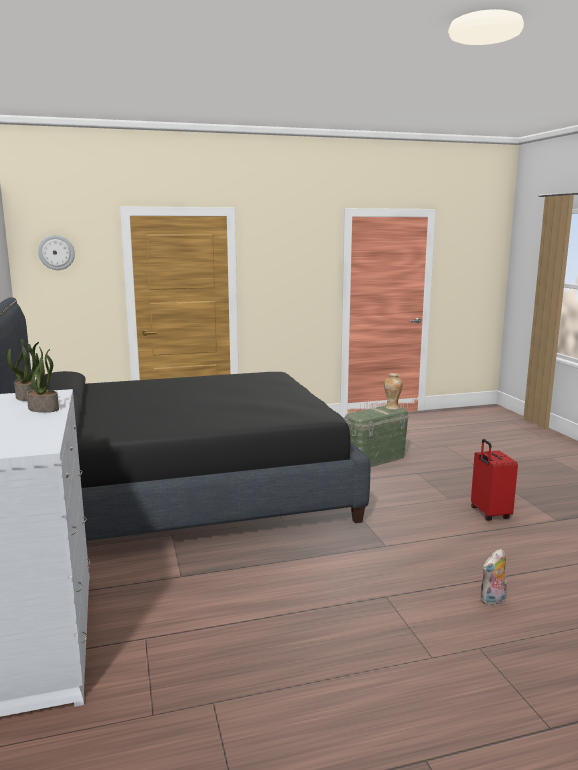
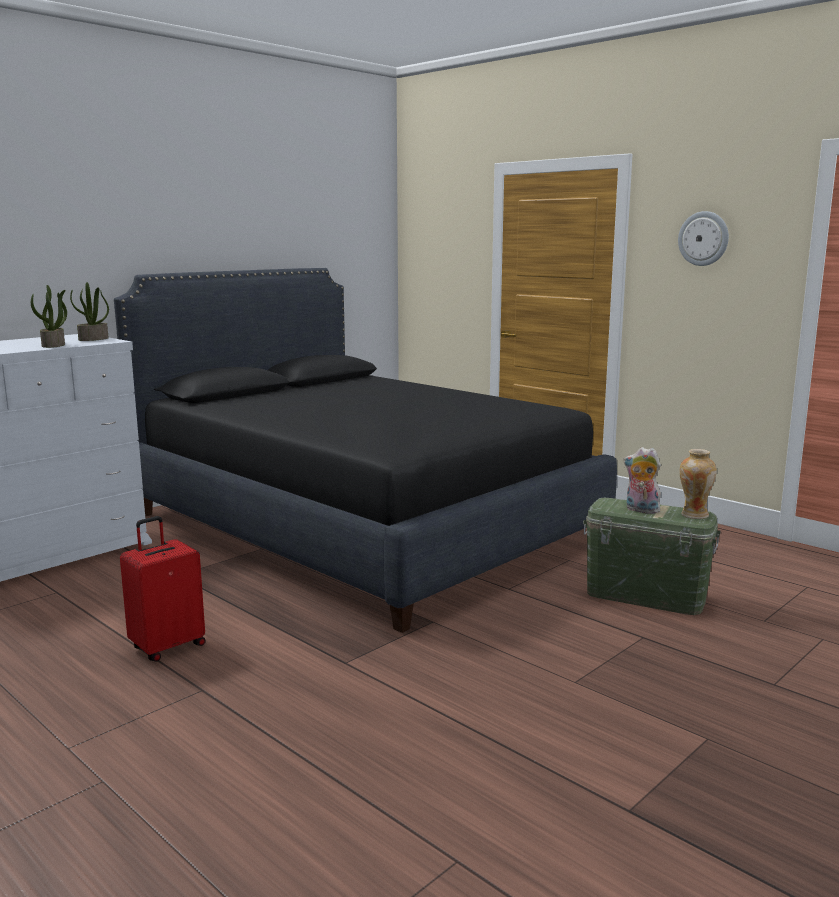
camera: 60 degrees right, 0 degrees up
(56, 252) = (433, 224): wall clock -> wall clock (703, 238)
(489, 514) = (560, 728): red suitcase -> red suitcase (167, 646)
(493, 601) = (241, 775): plush toy -> plush toy (640, 510)

